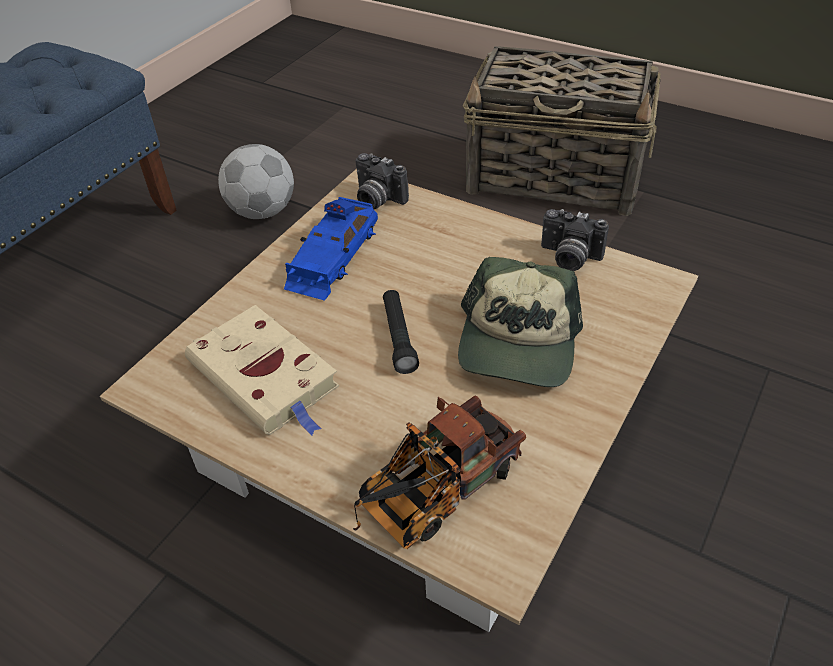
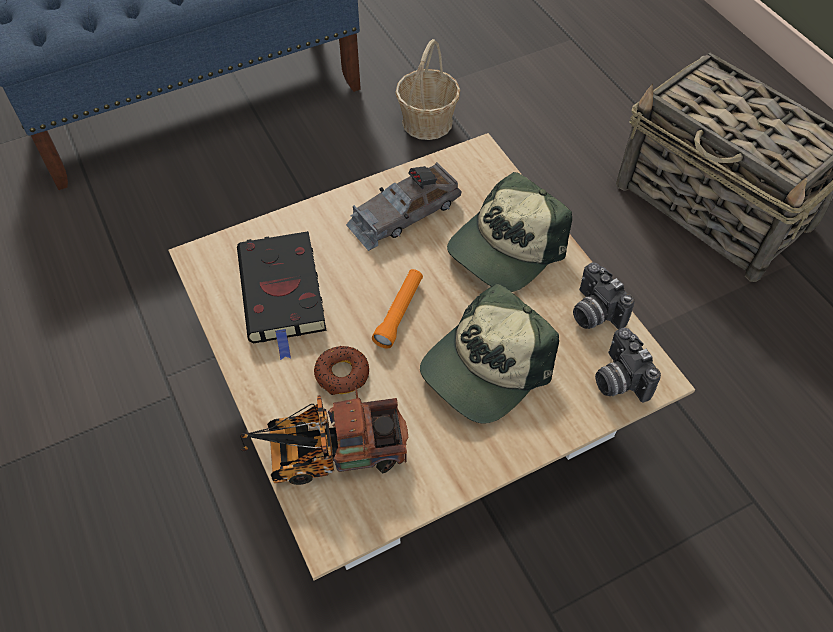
camera: 30 degrees right, 10 degrees up
(263, 211) = (427, 122): football -> basket
(266, 377) = (283, 295): beige book -> black book
(333, 257) = (403, 213): blue toy car -> grey toy car
(376, 200) = (478, 174): camera -> camera (618, 380)
(387, 416) = (342, 374): none -> donut
(399, 337) = (399, 313): black flashlight -> orange flashlight
(451, 244) = (506, 248): none -> cap

